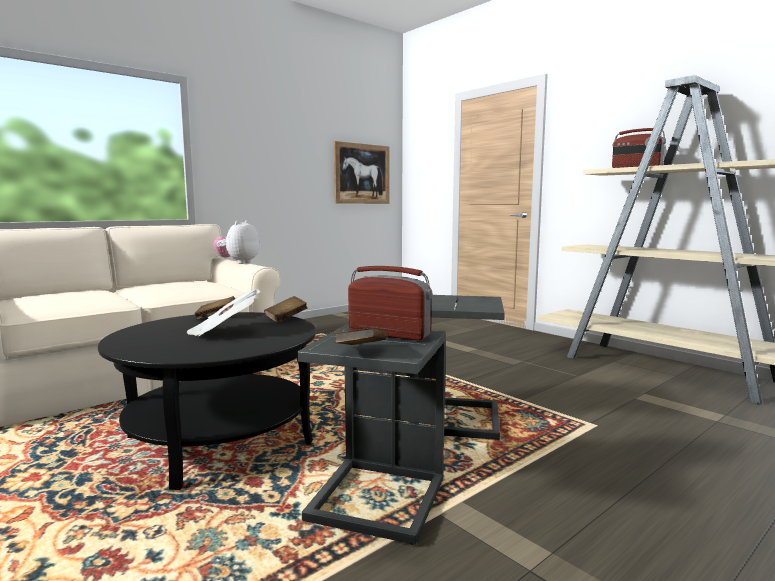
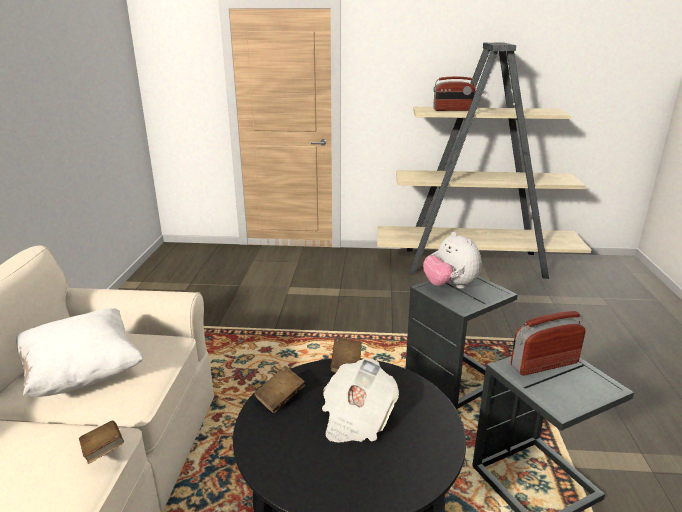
camera: 45 degrees left, 15 degrees up
(168, 287) = (83, 373): none -> white pillow
(238, 262) = (121, 294): plush toy -> plush toy (450, 286)
(360, 351) = (588, 399): brown book -> brown book (103, 451)
(362, 174) = (111, 102): picture -> none

